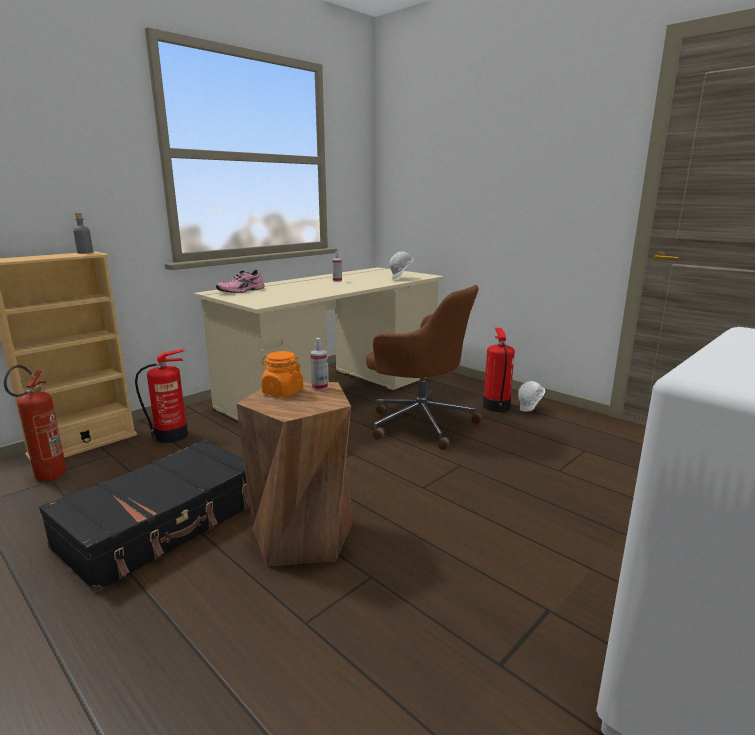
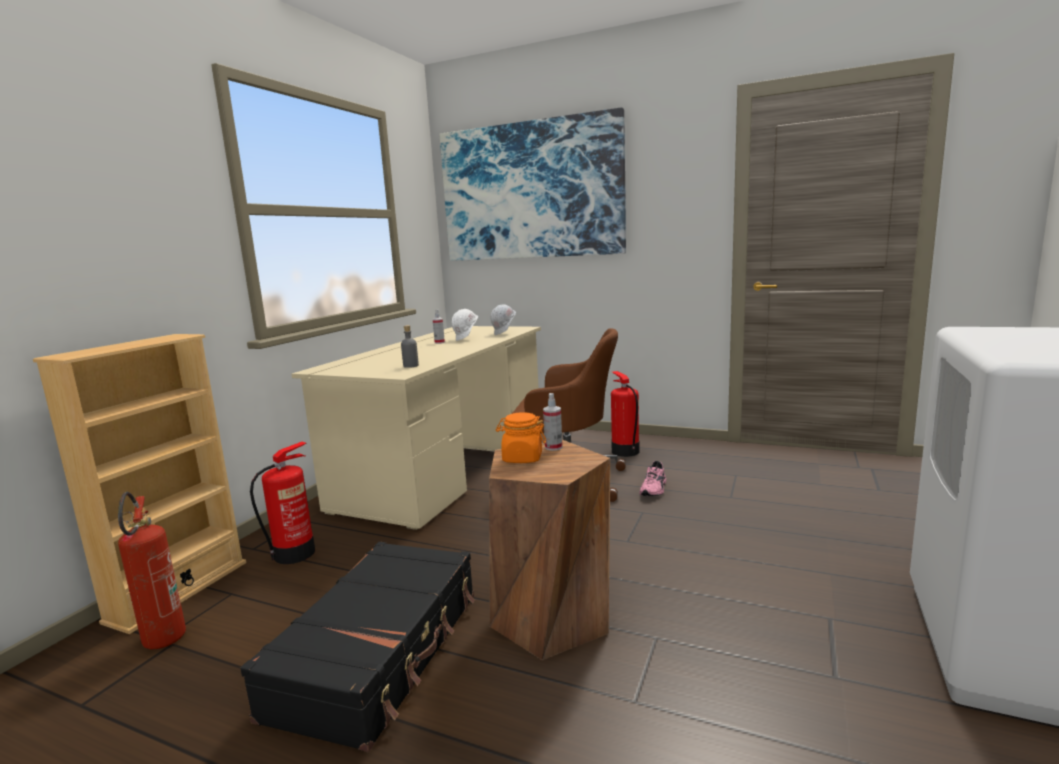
camera: 20 degrees left, 5 degrees down
(85, 252) = (169, 336): grey bottle -> grey bottle (411, 366)
(242, 291) = (350, 364): pink shoe -> pink shoe (655, 489)
(452, 142) = (530, 191): none -> picture
(530, 409) = (658, 448): white hard hat -> white hard hat (466, 339)

